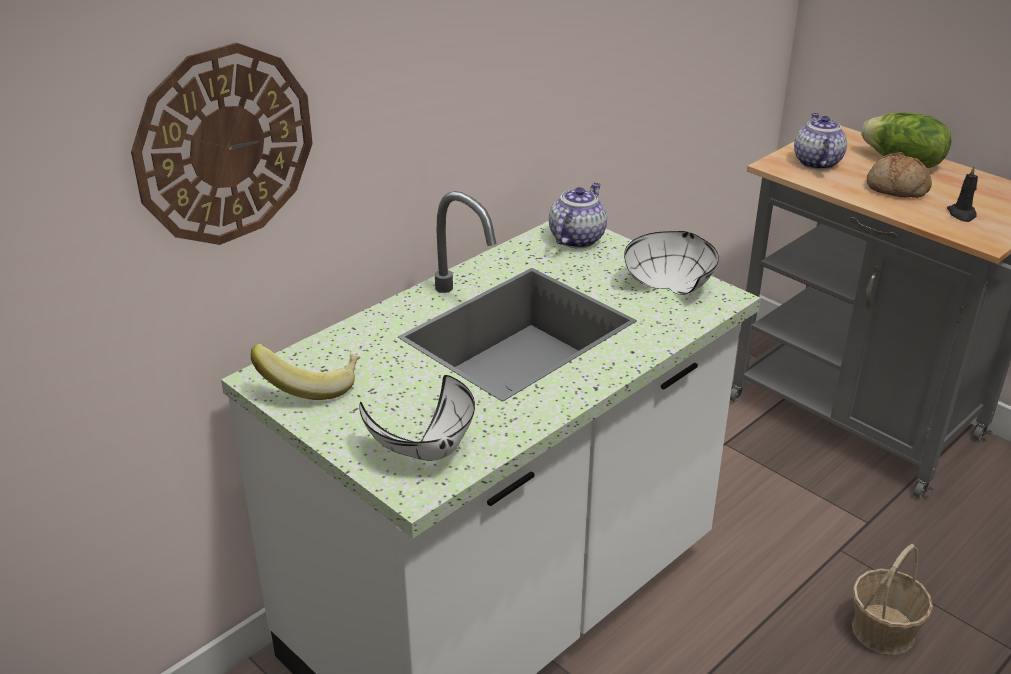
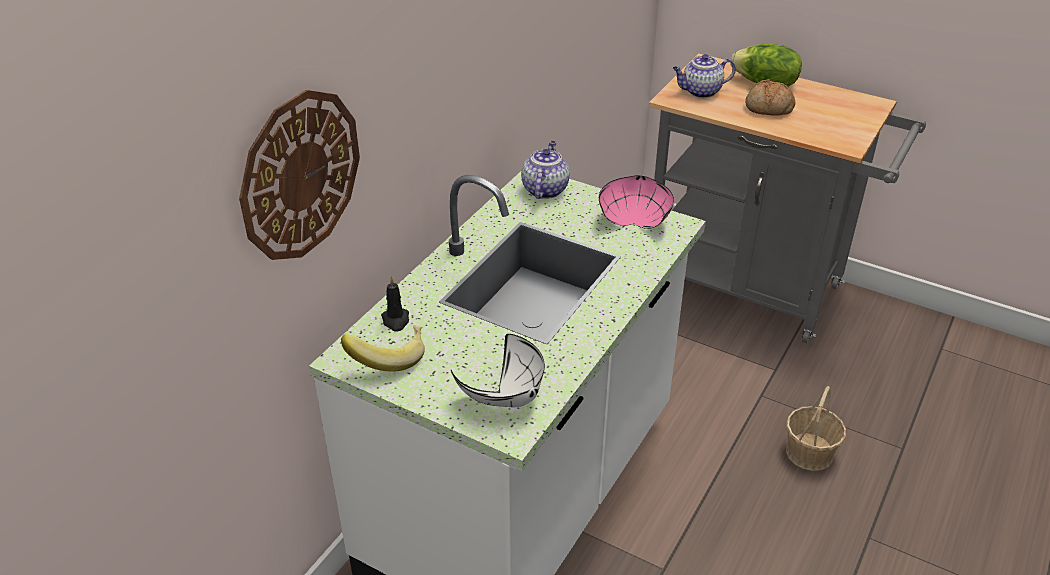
camera: 15 degrees left, 5 degrees up
(671, 283) = (634, 219): white bowl -> pink bowl
(816, 162) = (700, 92): teapot -> teapot turned 90 degrees counterclockwise
(962, 214) = (823, 124): black candle -> black candle (396, 320)

